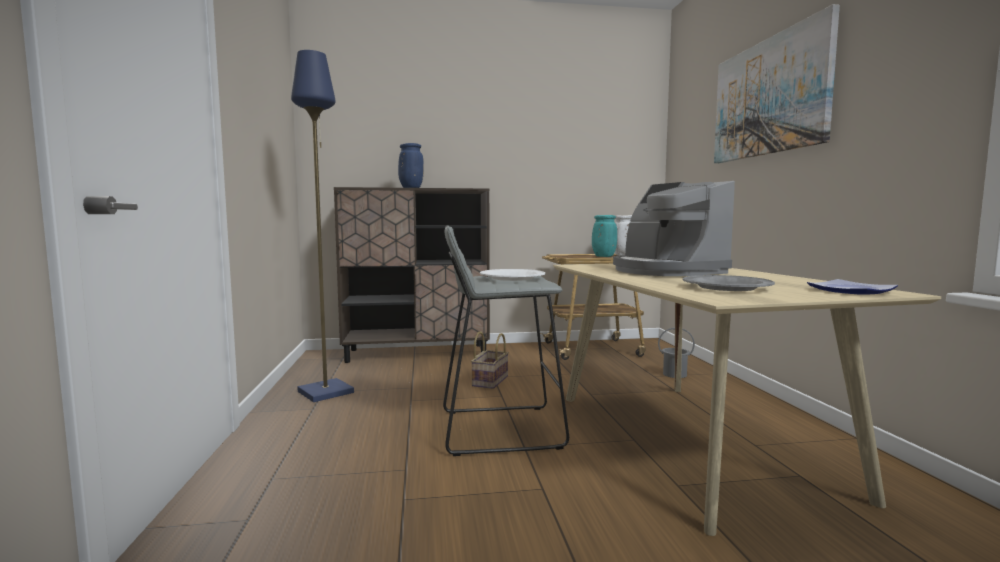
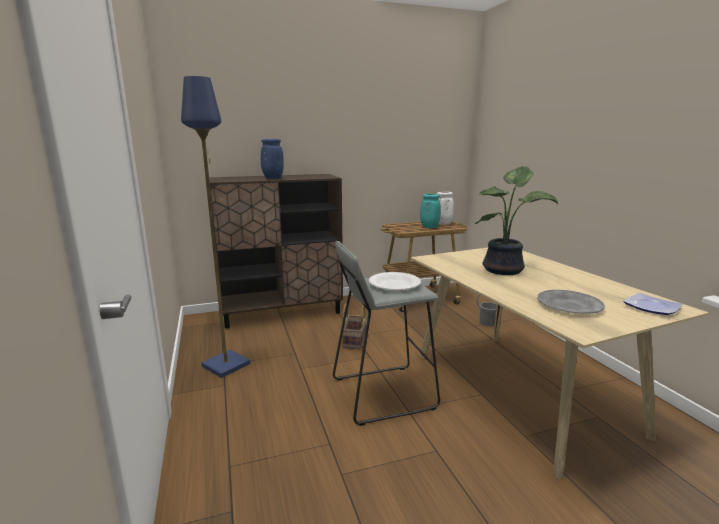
camera: 10 degrees left, 10 degrees up
(665, 271) = (505, 270): coffee machine -> potted plant
(769, 97) = (572, 116): picture -> none

